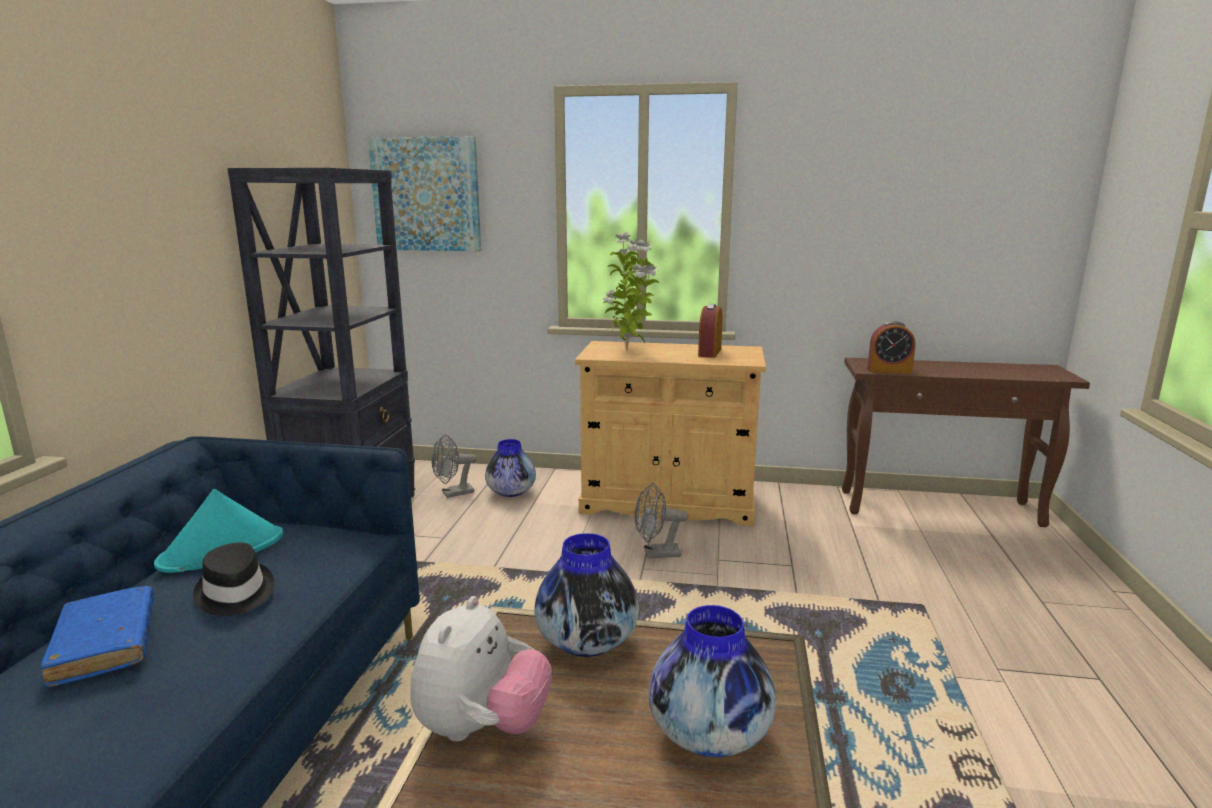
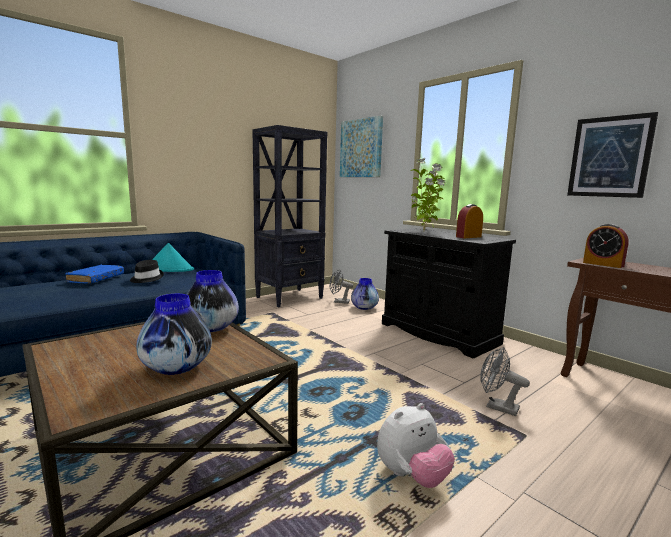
camera: 40 degrees right, 5 degrees down
(482, 728) = (127, 334): plush toy -> plush toy (412, 476)
(656, 554) = (391, 350): grey fan -> grey fan (497, 407)
(668, 503) = (438, 333): beige cabinet -> black cabinet
(860, 231) = (609, 157): none -> picture

